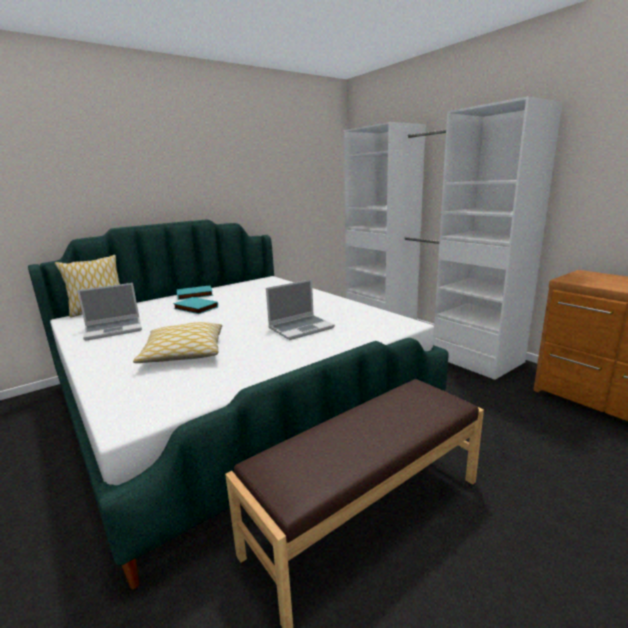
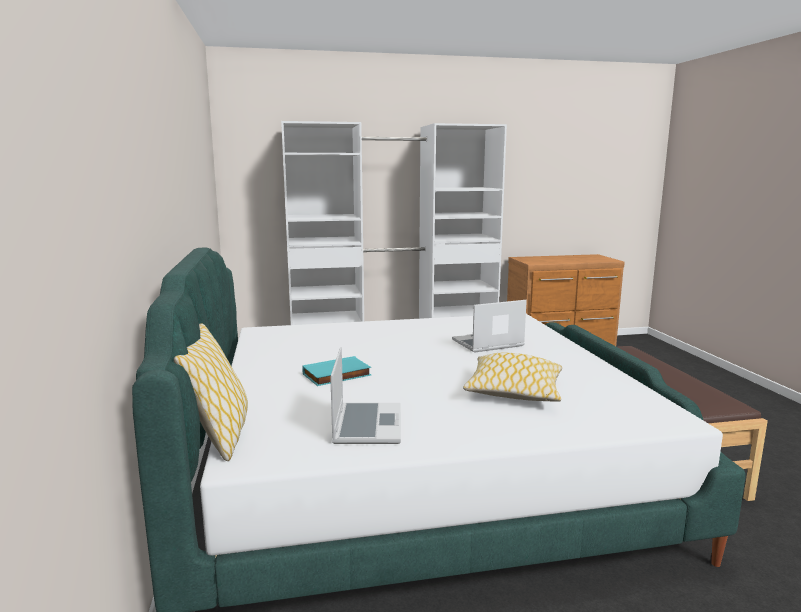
camera: 65 degrees left, 5 degrees down
(194, 295) = (261, 371): turquoise book -> none
(301, 328) = (487, 344): laptop -> laptop turned 105 degrees counterclockwise

